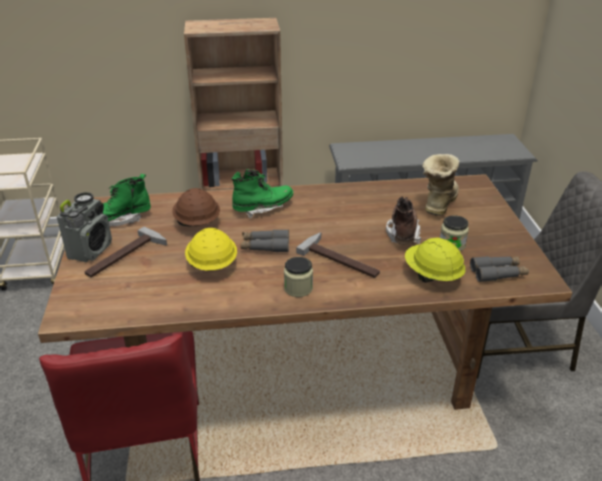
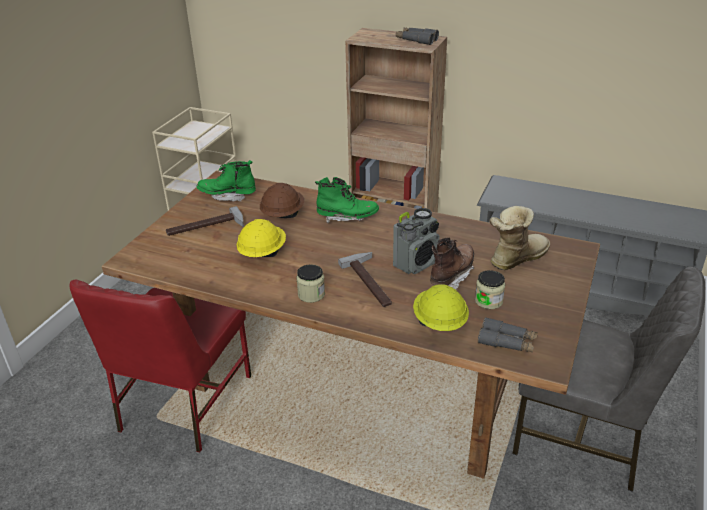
camera: 30 degrees right, 0 degrees up
(91, 250) = (187, 214): radio -> radio (416, 263)
(265, 246) = (318, 251): grey binoculars -> grey binoculars (416, 40)

